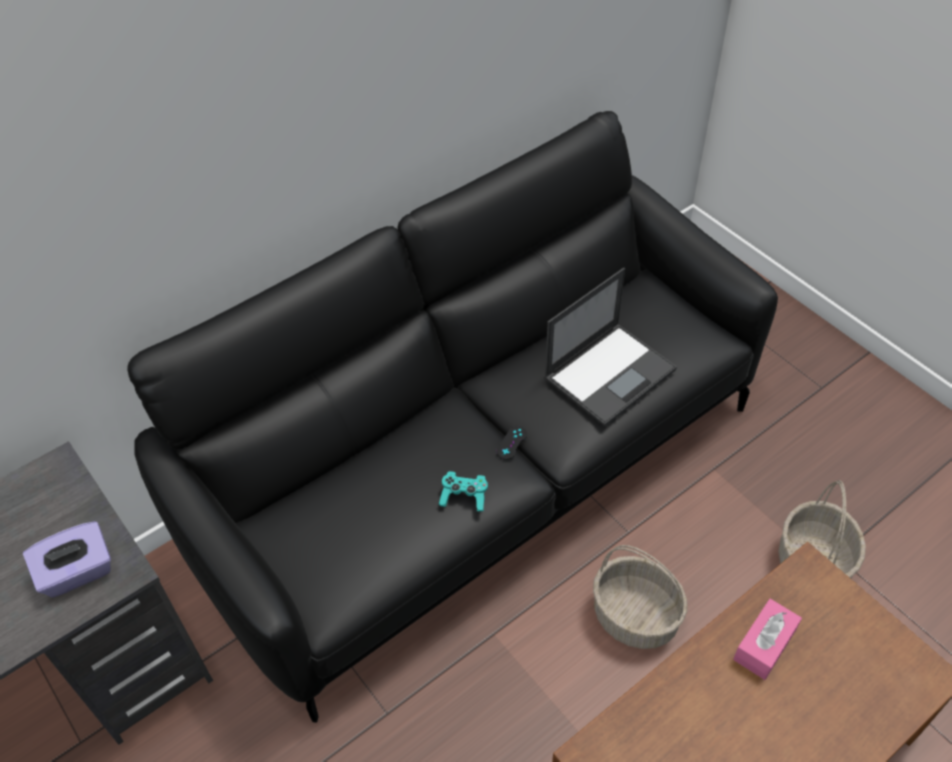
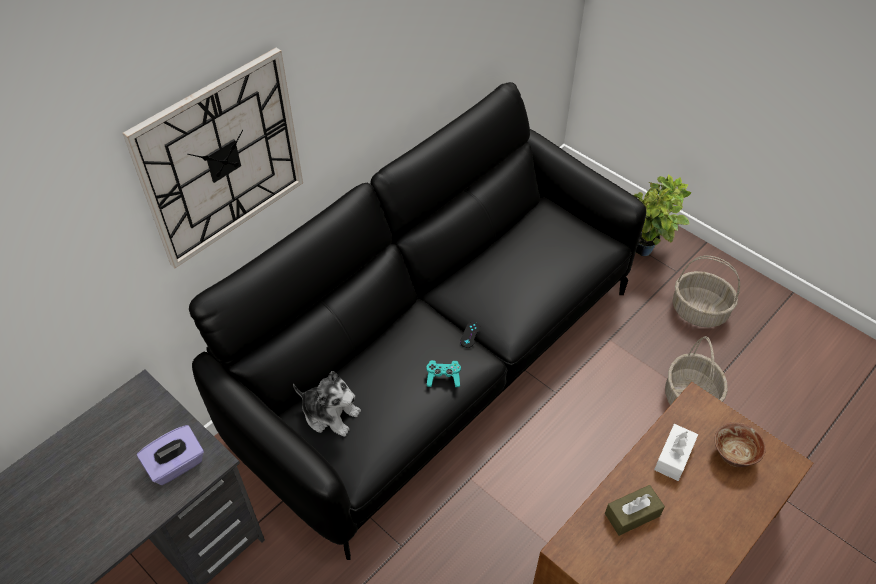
camera: 10 degrees left, 0 degrees up
(175, 173) = (221, 159): none -> wall clock
(307, 527) = (330, 414): none -> plush toy
(610, 373) = (533, 276): laptop -> none
(636, 616) = (571, 452): basket -> basket (699, 311)
(691, 719) = (632, 514): none -> brown tissue box
(764, 645) = (674, 457): pink tissue box -> white tissue box
(781, 359) = (644, 253): none -> potted plant
(851, 654) = (733, 455): none -> bowl

